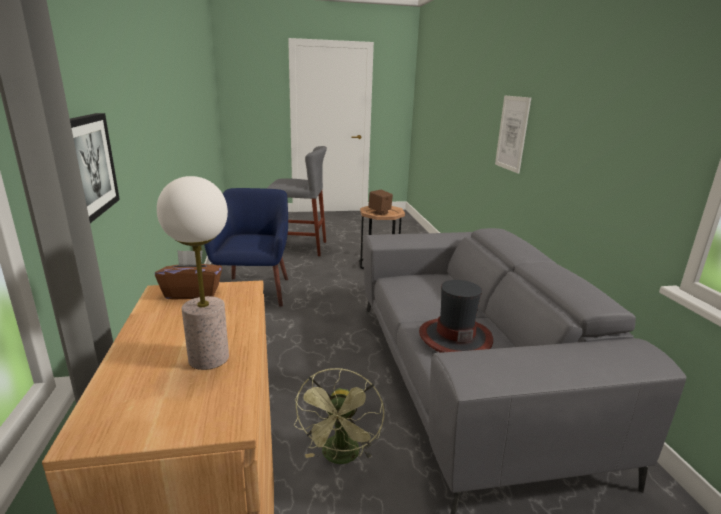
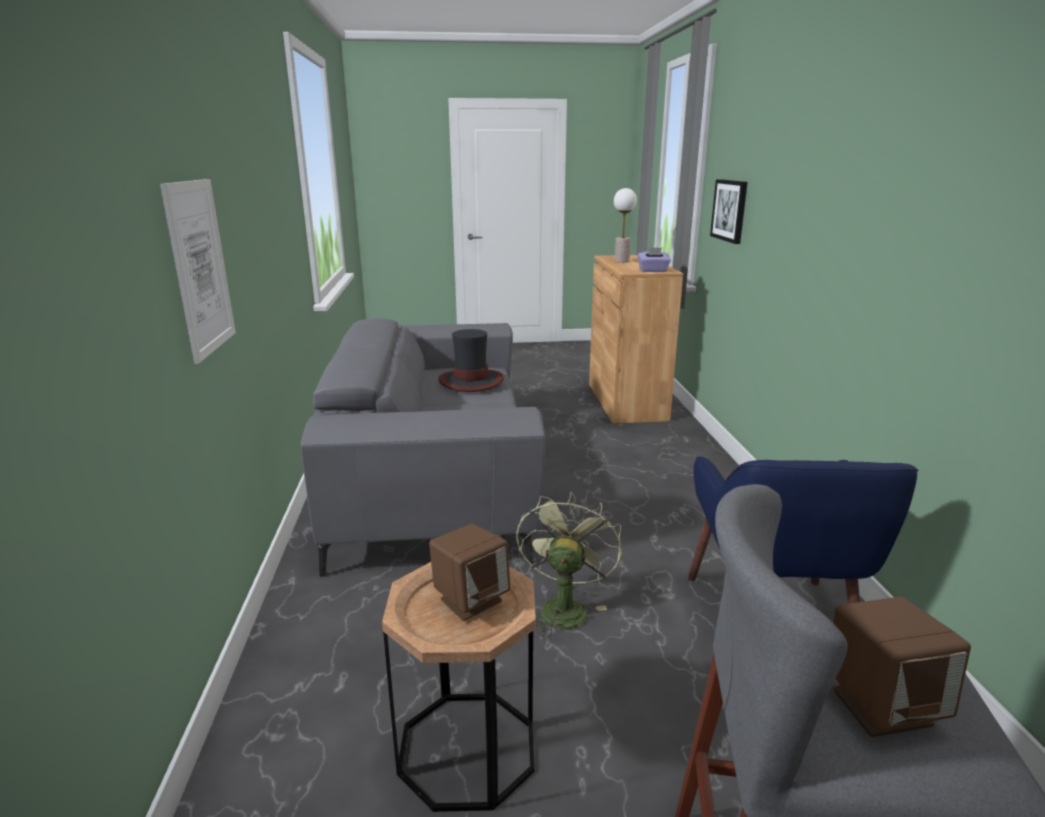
camera: 175 degrees left, 0 degrees up
(192, 293) = (653, 271): brown tissue box -> purple tissue box
(294, 180) = (881, 706): none -> brown speaker
(340, 457) = (568, 431): green fan -> green fan (563, 606)

